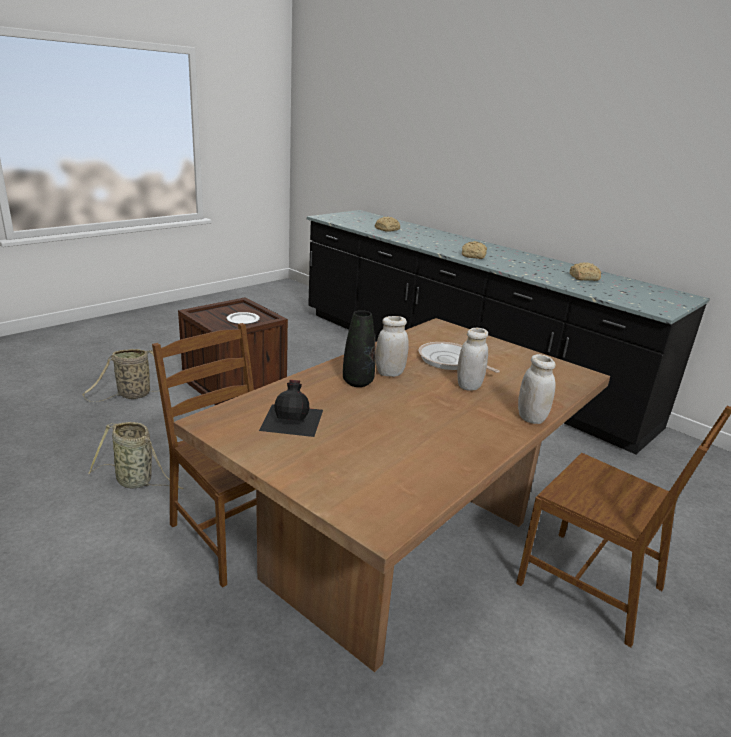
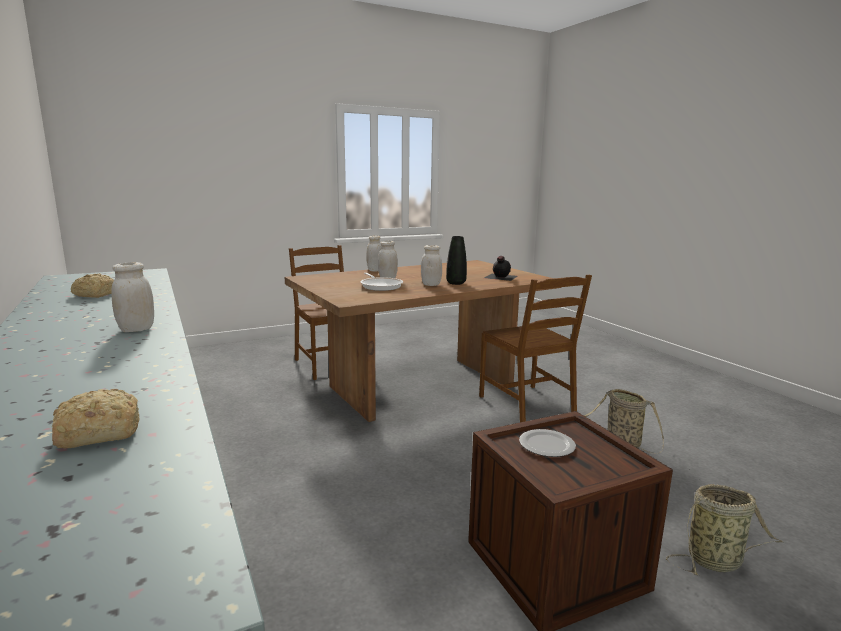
camera: 160 degrees left, 10 degrees down
(474, 256) = (136, 329): bread -> white jar

